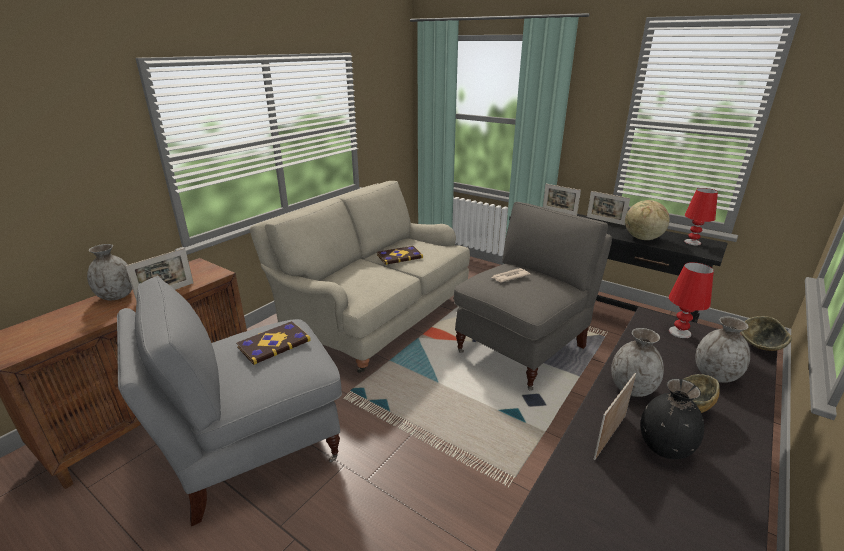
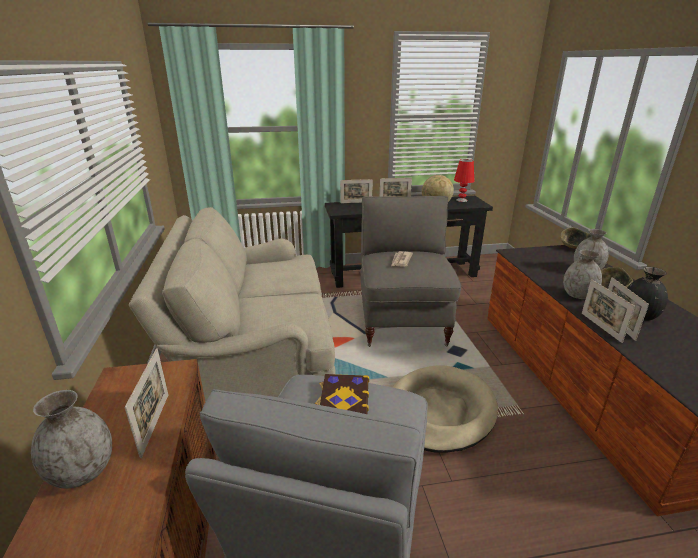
camera: 45 degrees left, 0 degrees up
(399, 256) = (272, 281): book -> none
(438, 432) = (440, 411): none -> beige dog bed
(582, 425) = (600, 327): none -> picture frame
(680, 332) = (537, 255): red table lamp -> none

